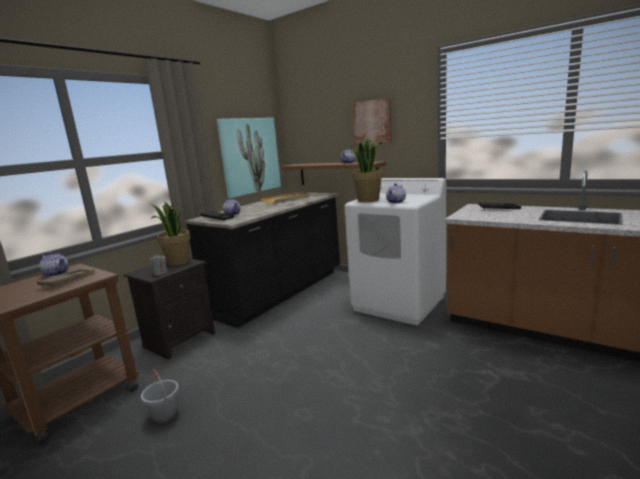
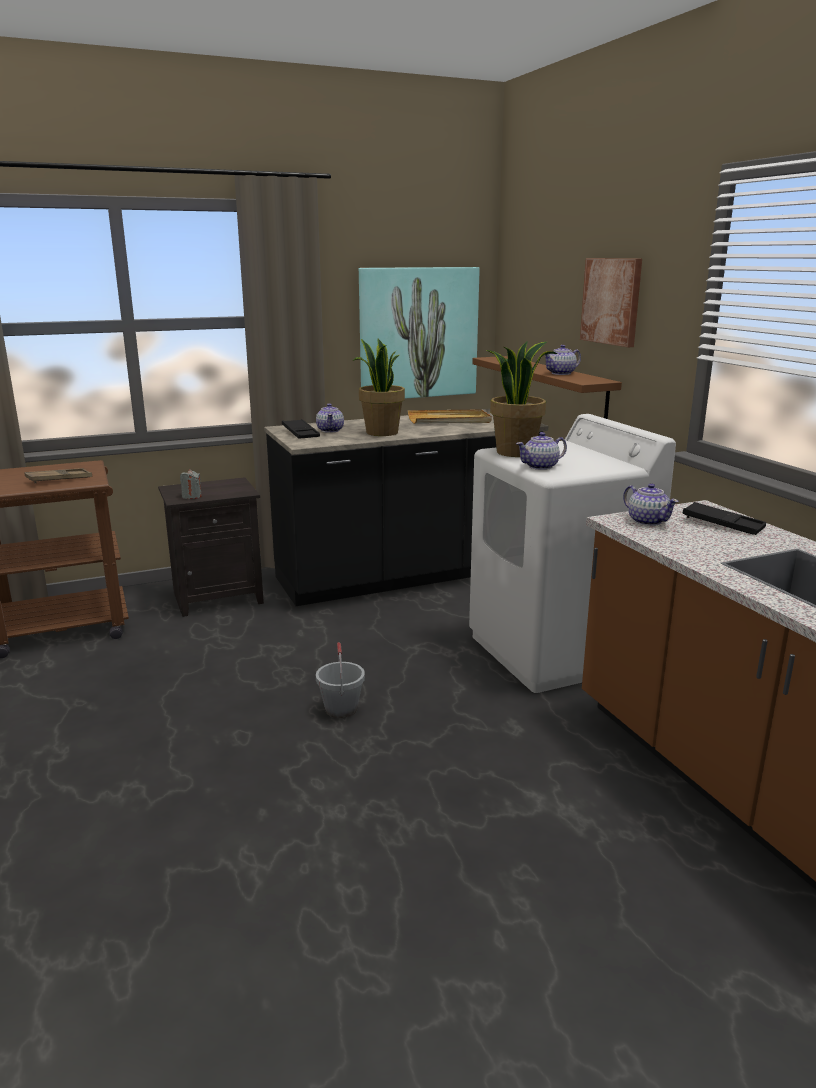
camera: 30 degrees right, 5 degrees up
(56, 273) = (64, 467): teapot -> teapot (647, 521)
(165, 415) = (116, 677): grey bucket -> grey bucket (341, 709)
(177, 262) = (230, 486): potted plant -> potted plant (381, 432)

